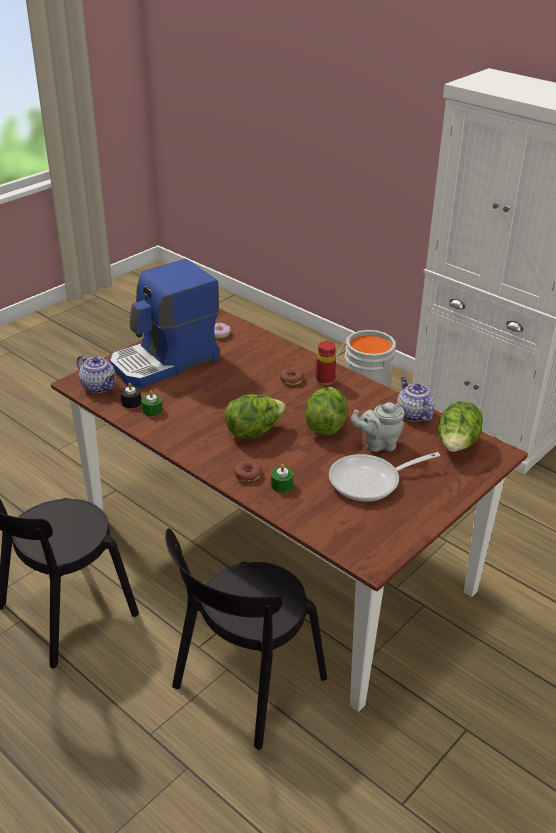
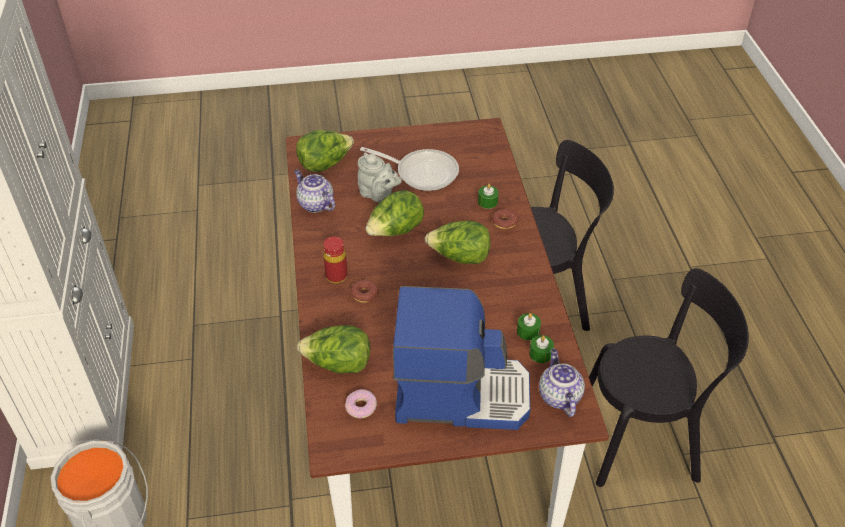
camera: 140 degrees left, 10 degrees up
(131, 402) = (540, 354): black candle -> green candle
(258, 343) = (338, 364): none -> lettuce
(413, 414) = (315, 204): teapot -> teapot turned 120 degrees clockwise

